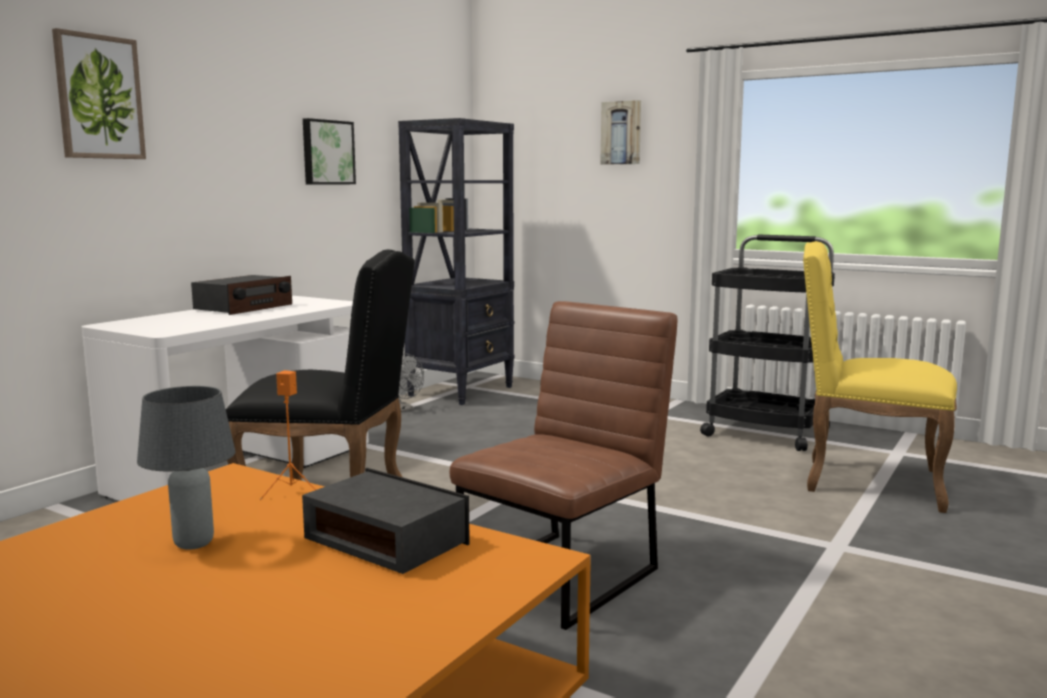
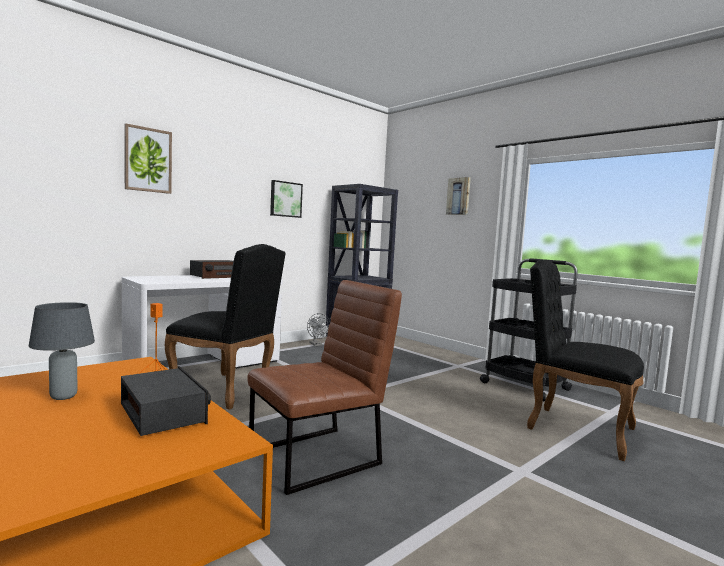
camera: 15 degrees right, 5 degrees down
(869, 482) = (577, 429): yellow chair -> black chair

